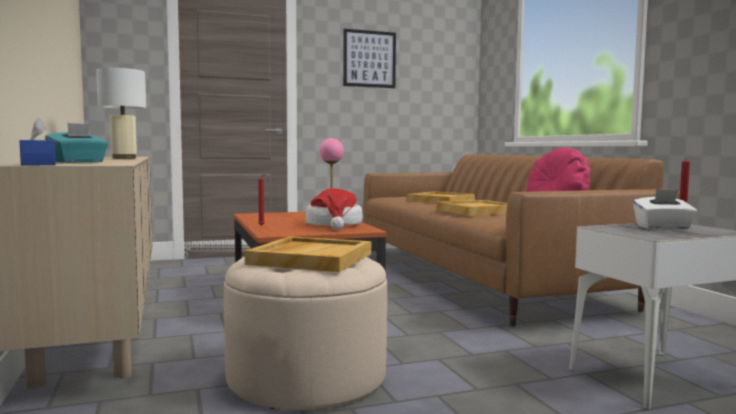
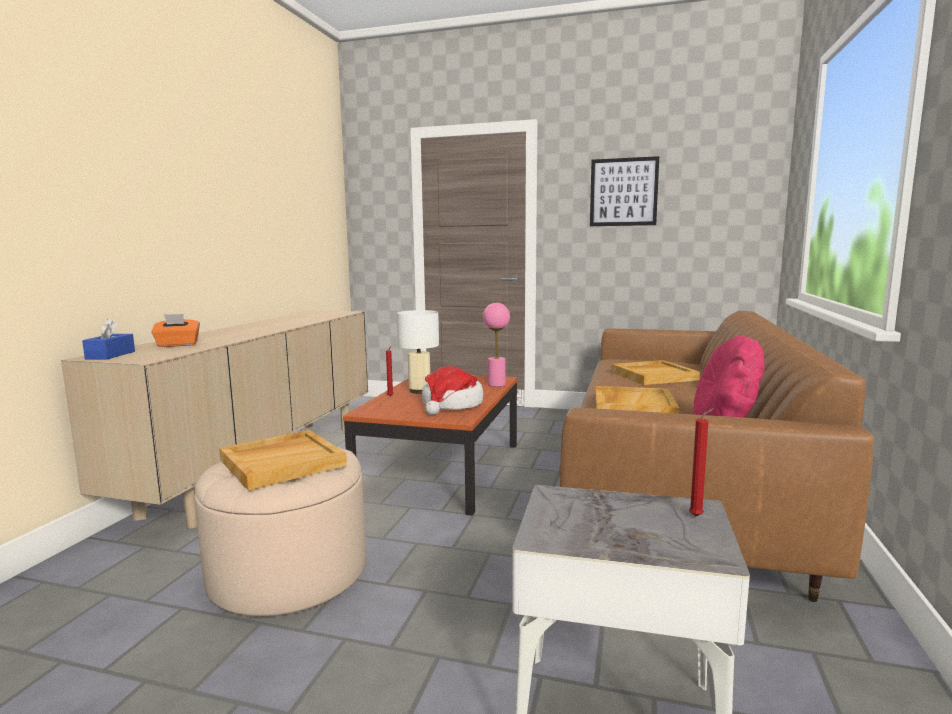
camera: 35 degrees right, 5 degrees up
(78, 162) = (177, 345): turquoise tissue box -> orange tissue box
(123, 158) = (289, 325): white table lamp -> white table lamp (419, 391)
(663, 228) = (635, 518): white tissue box -> none

